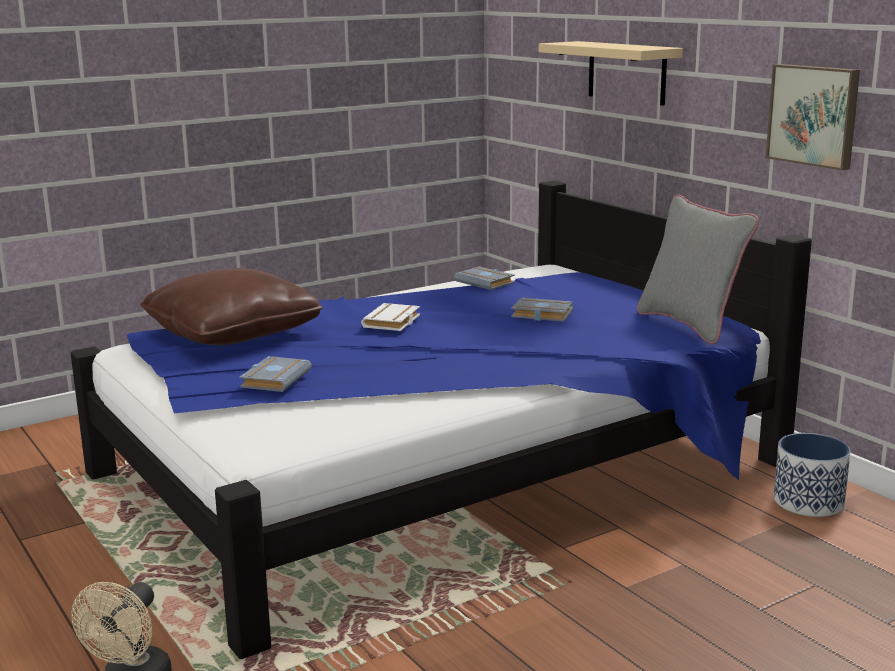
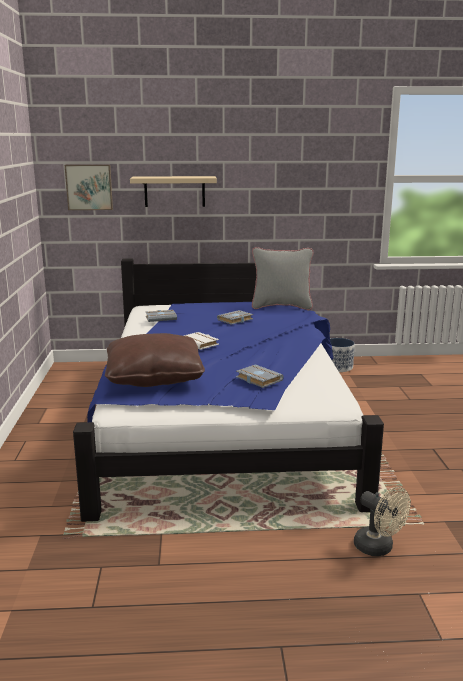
camera: 60 degrees left, 0 degrees up
(814, 115) = (299, 202): picture -> picture (89, 187)

